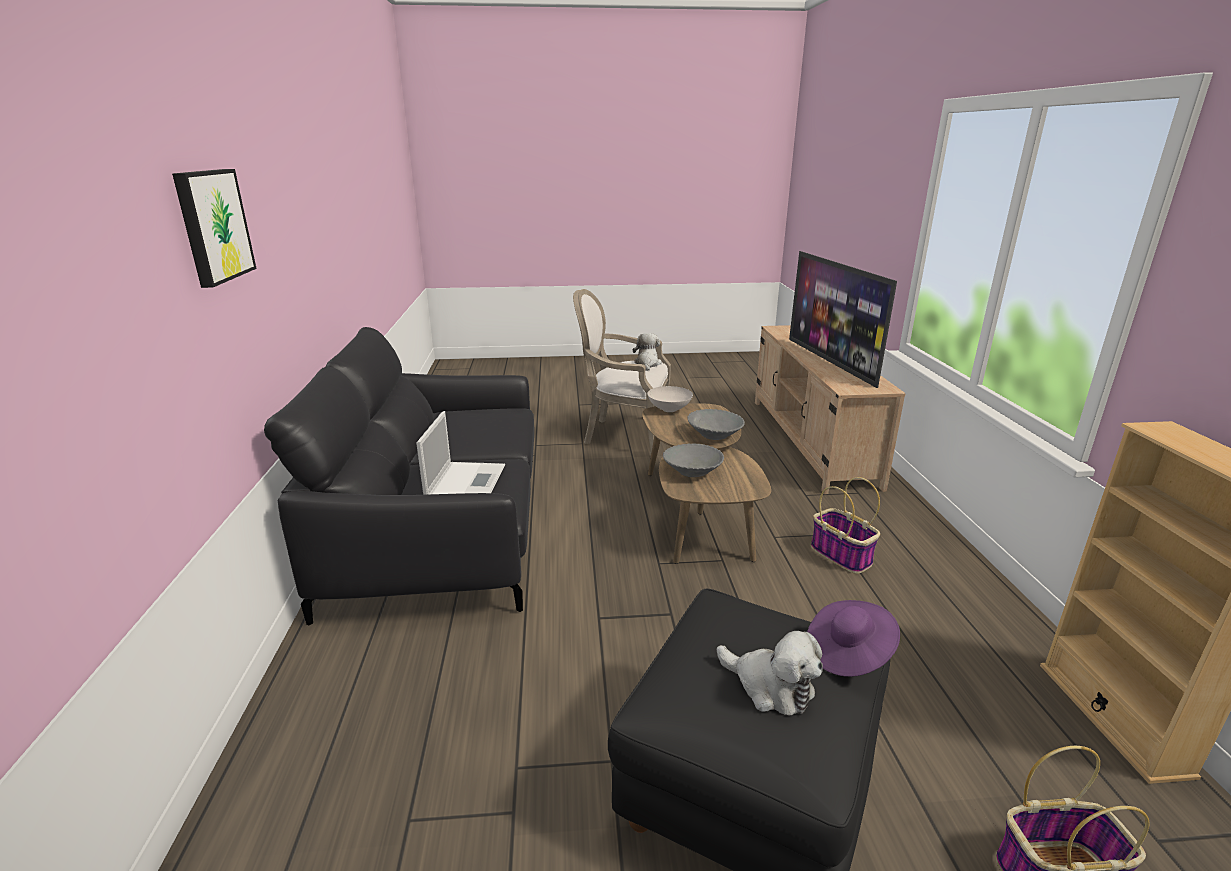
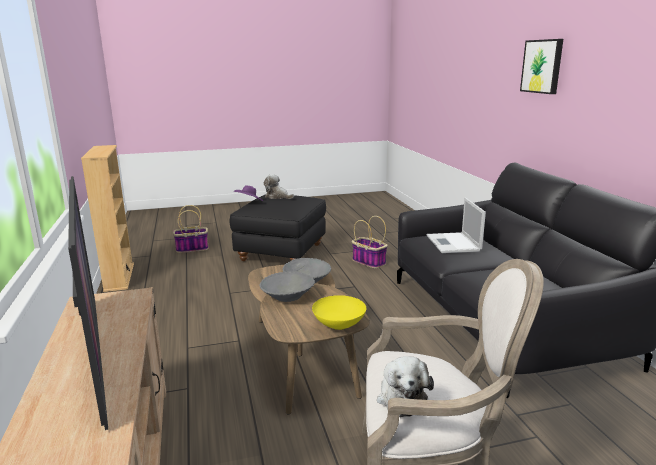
camera: 170 degrees right, 5 degrees down
(669, 409) = (339, 326): white bowl -> yellow bowl
(842, 555) = (192, 331): basket -> basket (368, 262)

